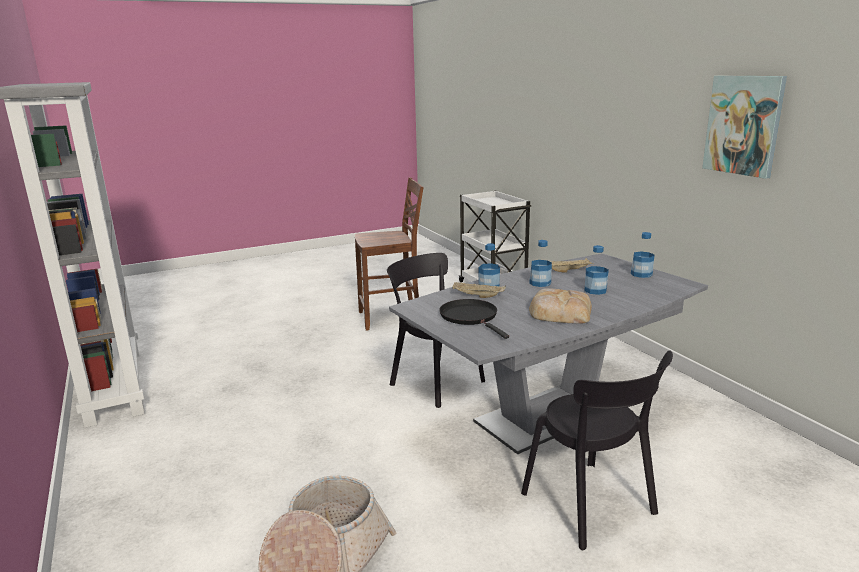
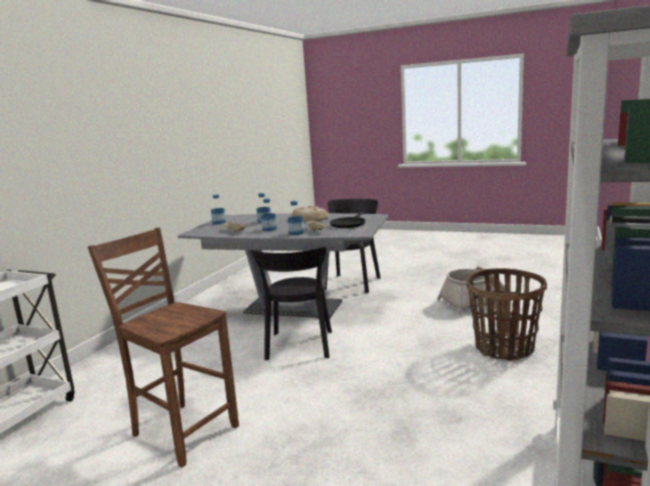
camera: 130 degrees left, 5 degrees down
(221, 475) = (504, 348): none -> basket
(743, 125) = (181, 126): picture -> none

